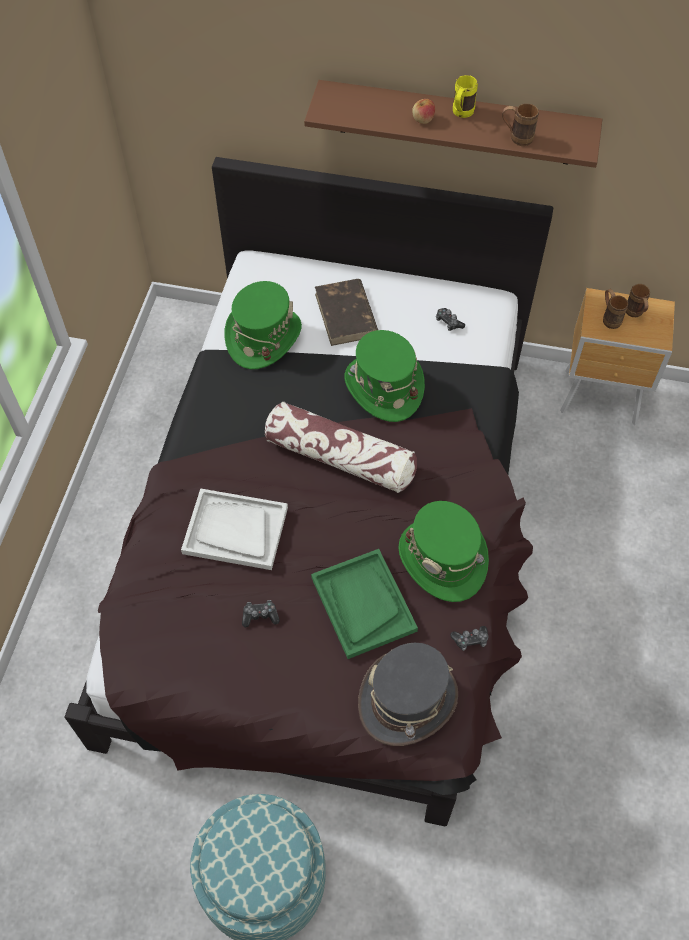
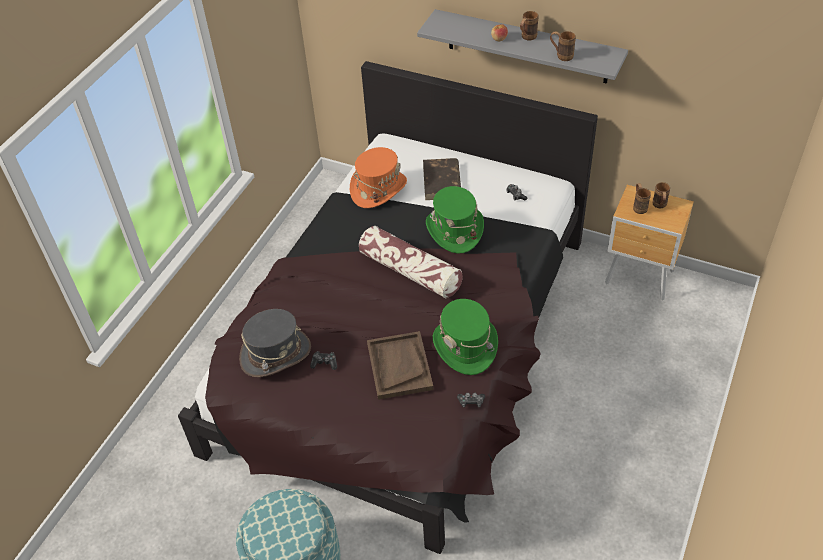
camera: 15 degrees right, 10 degrees down
(235, 530) = (322, 307): white tray -> none
(263, 337) = (378, 189): green hat -> orange hat
(363, 604) = (399, 366): green tray -> brown tray
(407, 700) = (414, 433): grey hat -> grey hat (275, 354)
(455, 123) = (527, 47): brown shelf -> grey shelf
(461, 114) = (526, 38): yellow mug -> brown mug

